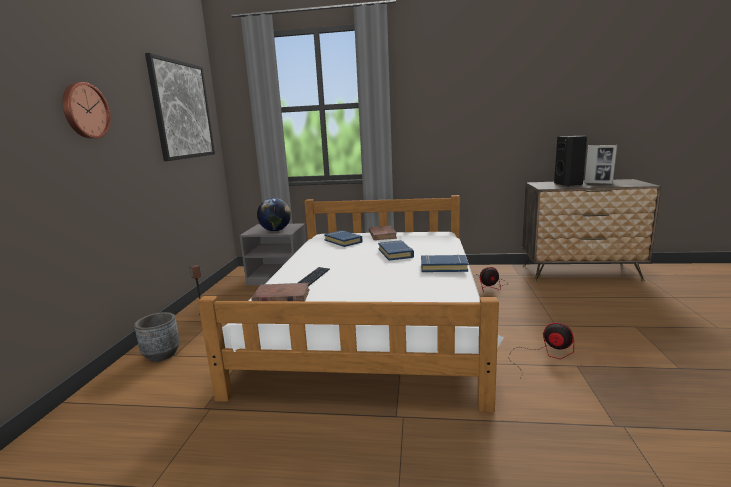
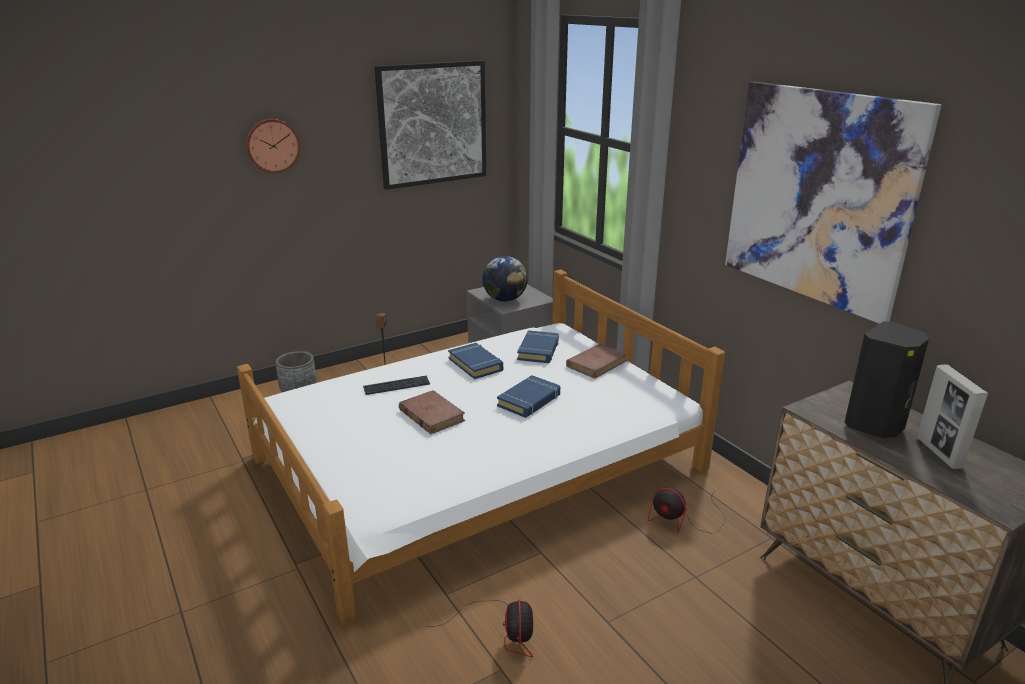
camera: 50 degrees right, 10 degrees up
(281, 297) = (332, 394): brown book -> brown book (431, 415)
(443, 267) = (511, 450): blue book -> blue book (476, 364)
(488, 98) = (818, 197): none -> picture

